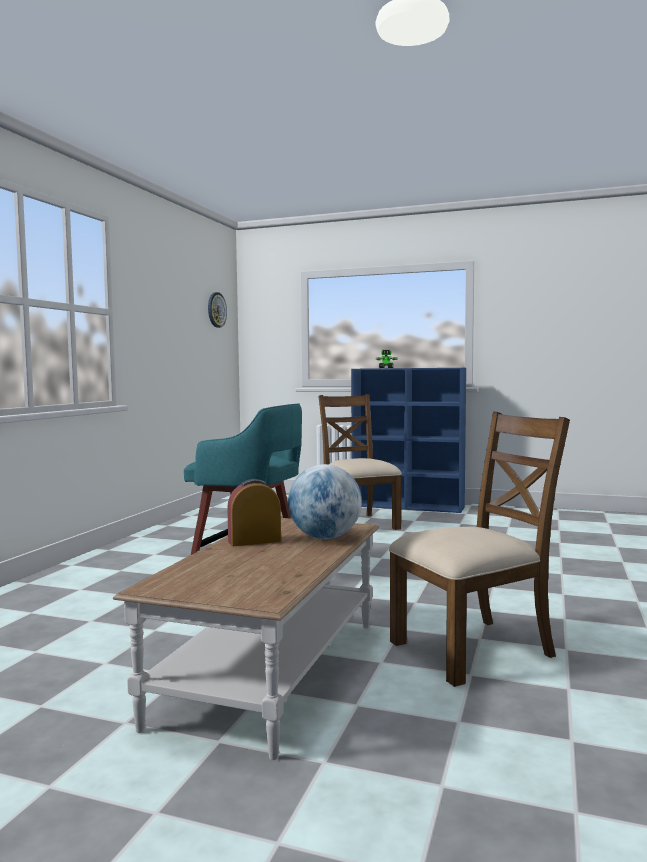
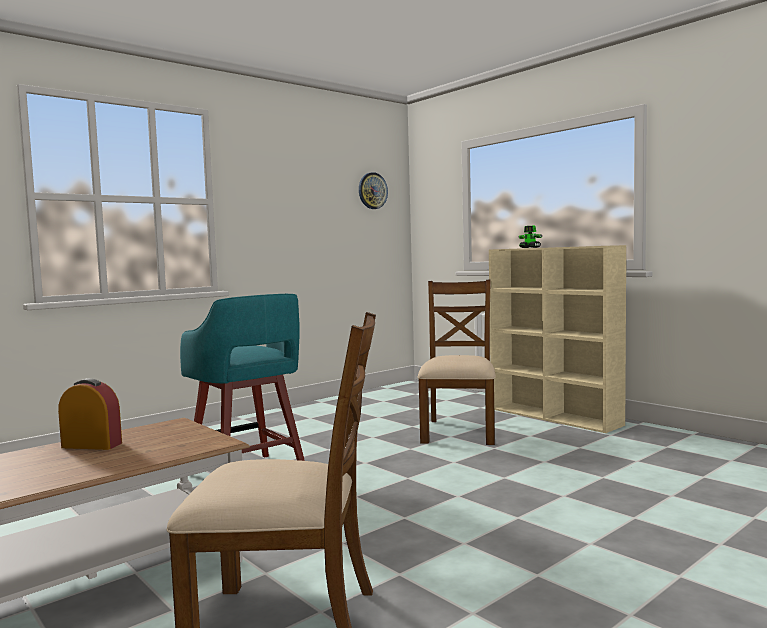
camera: 30 degrees right, 0 degrees up
(325, 538) = (153, 451): globe -> none
(409, 506) = (555, 417): blue bookcase -> beige bookcase

